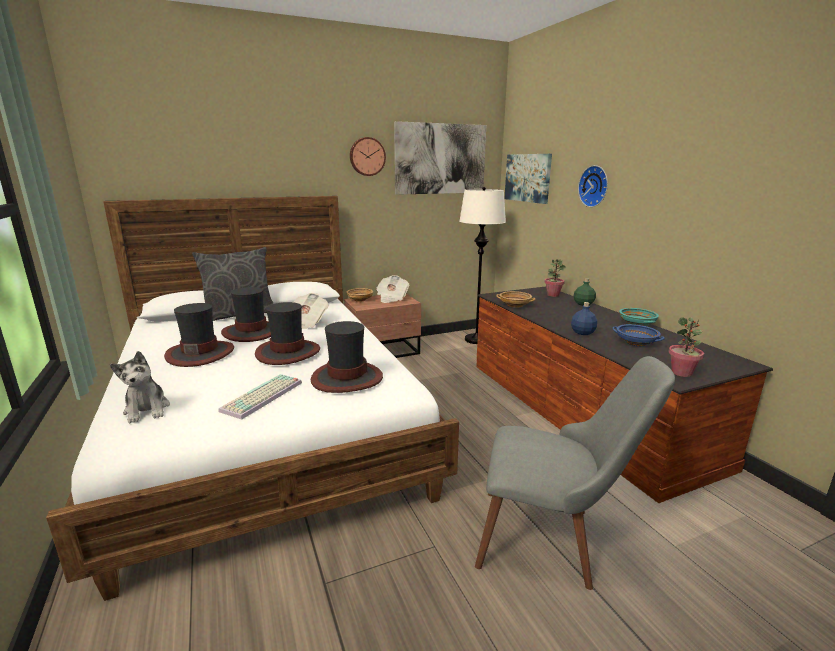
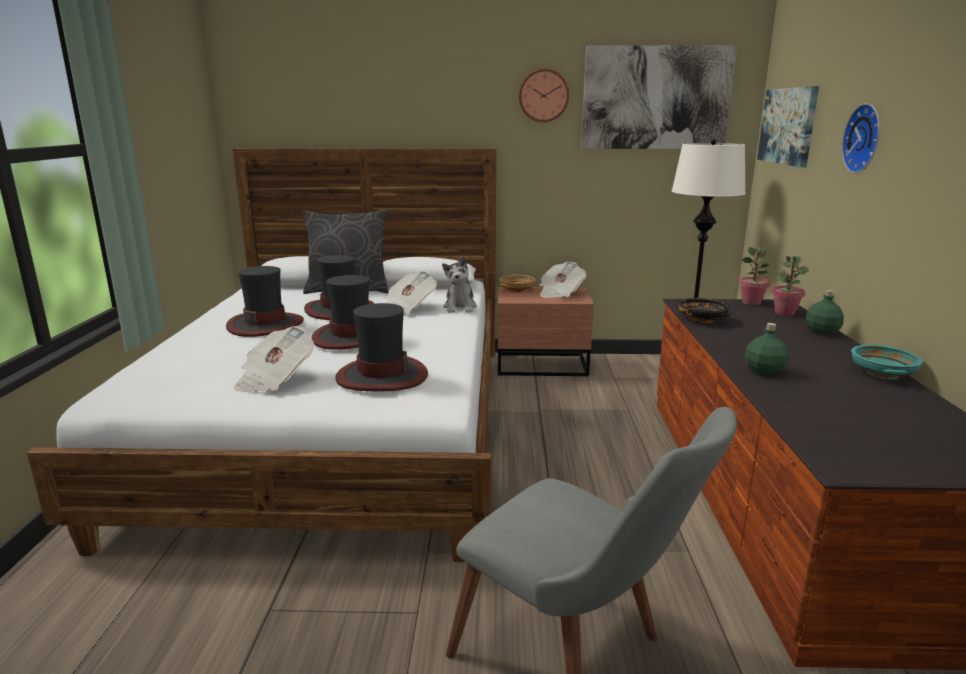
camera: 25 degrees right, 0 degrees up
(147, 410) = (161, 371): plush toy -> plush toy (460, 307)
(263, 397) = (275, 380): keyboard -> newspaper
(515, 305) = (702, 319): beige bowl -> black bowl
(583, 332) = (764, 372): blue bottle -> green bottle
(635, 343) = (840, 400): blue bowl -> none
(681, 373) = (866, 458): potted plant -> potted plant (751, 302)

